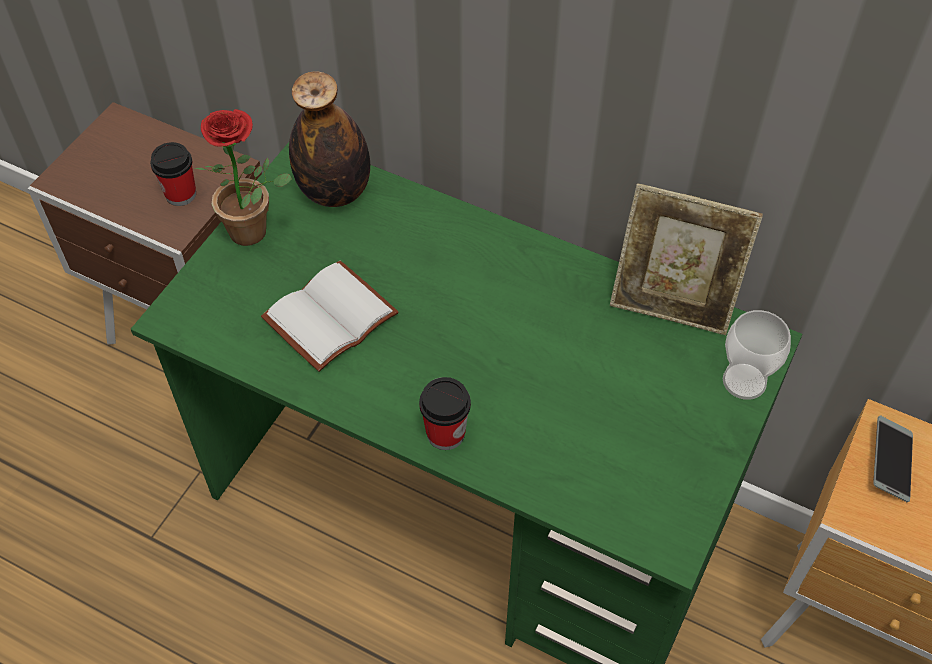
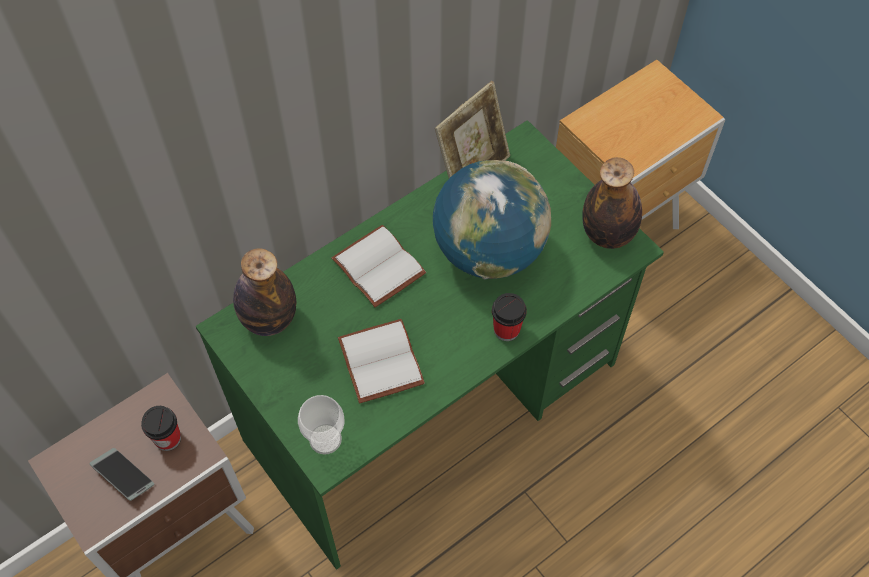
camera: 65 degrees left, 5 degrees up
(256, 232) = (277, 382): potted plant -> none
(461, 260) = (376, 267): none -> white book
(555, 368) = (489, 251): none -> globe
(673, 502) = (607, 234): none -> bottle
(744, 381) = (545, 163): cup -> cup (325, 439)
(890, 463) = (605, 132): phone -> phone (123, 476)

